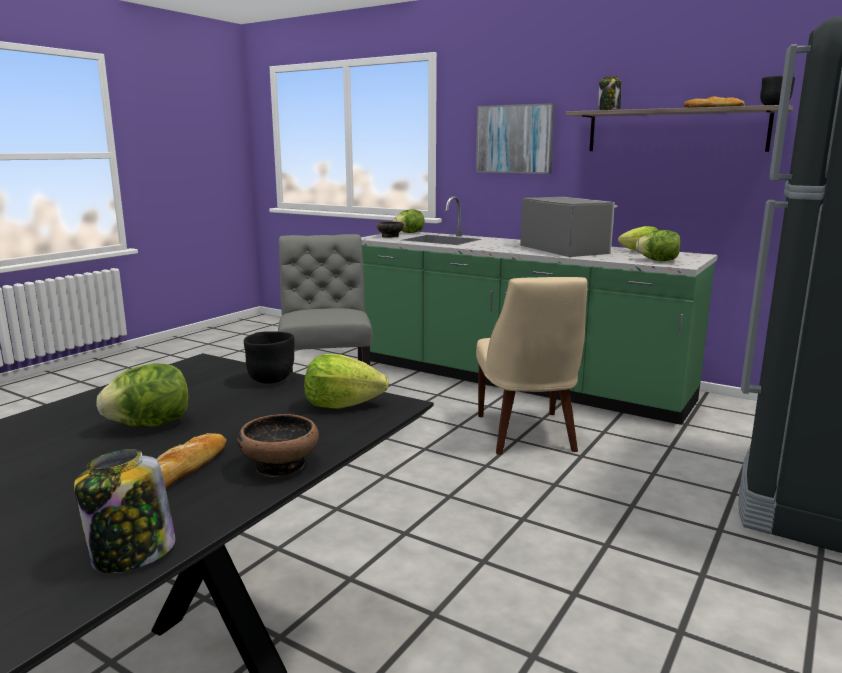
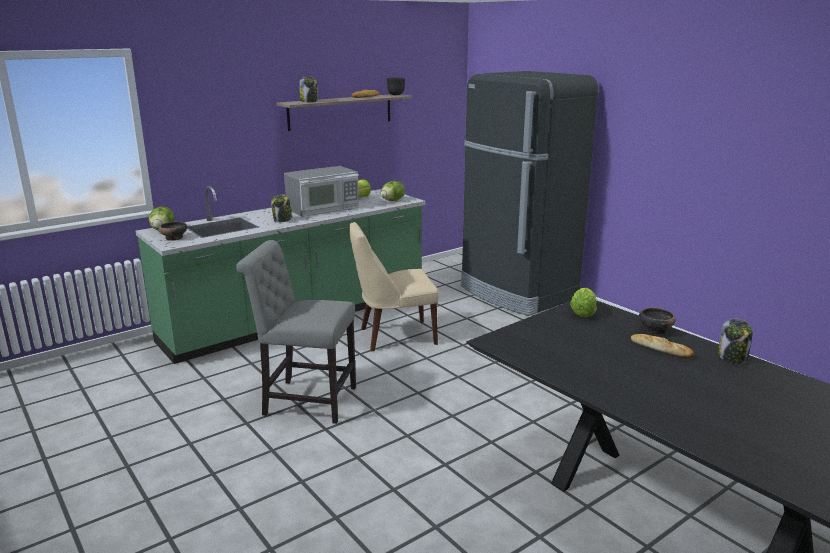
camera: 70 degrees left, 5 degrees up
(150, 424) = (601, 355): lettuce -> none
(271, 379) = (535, 325): black bowl -> none
(491, 246) = (282, 220): none -> jar
(514, 139) = (226, 127): picture -> none
(526, 435) = (394, 336): beige chair -> beige chair turned 150 degrees clockwise
(565, 249) = (323, 208): microwave -> microwave turned 150 degrees clockwise

